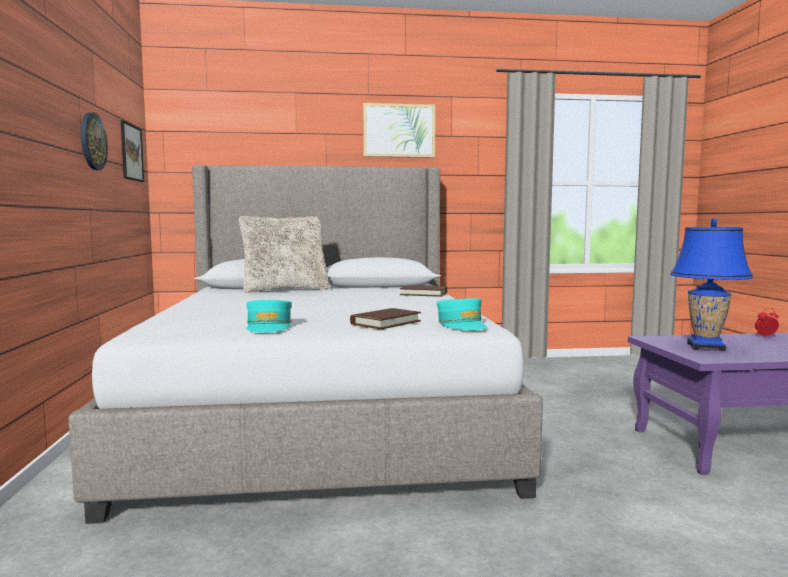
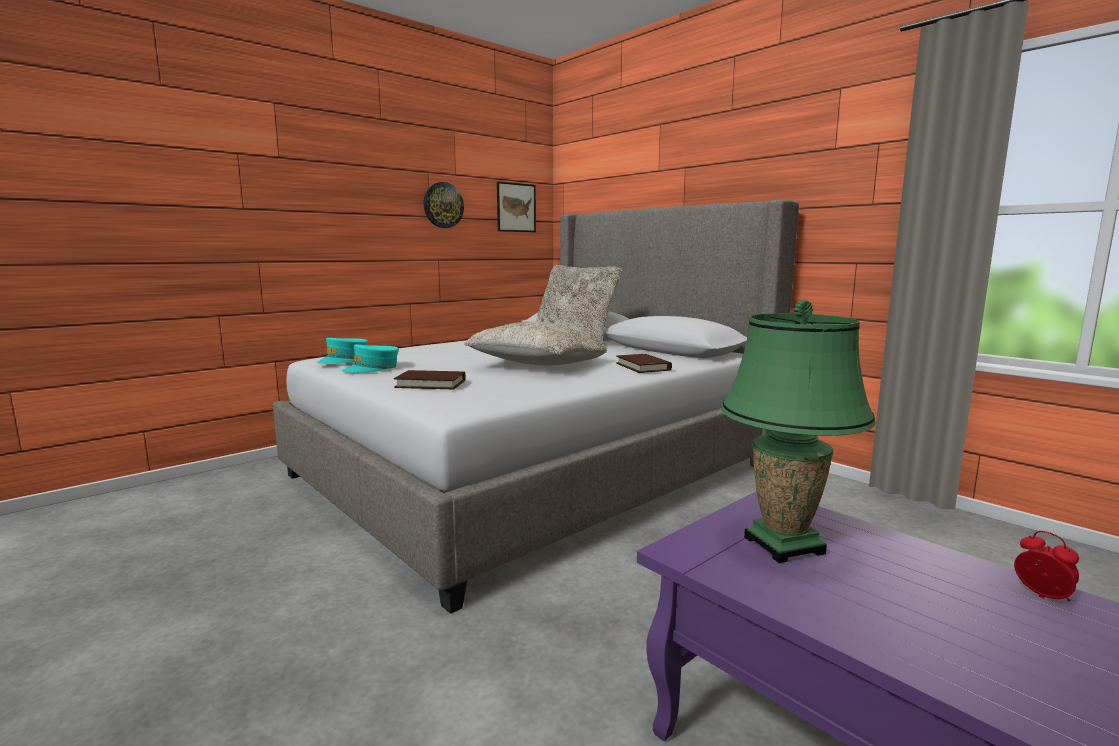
camera: 55 degrees right, 5 degrees up
(367, 303) = (539, 365): none -> beige pillow
(399, 131) = (762, 152): picture -> none
(462, 325) = (458, 401): turquoise cap -> turquoise cap (344, 360)
(706, 347) = (783, 545): blue table lamp -> green table lamp

